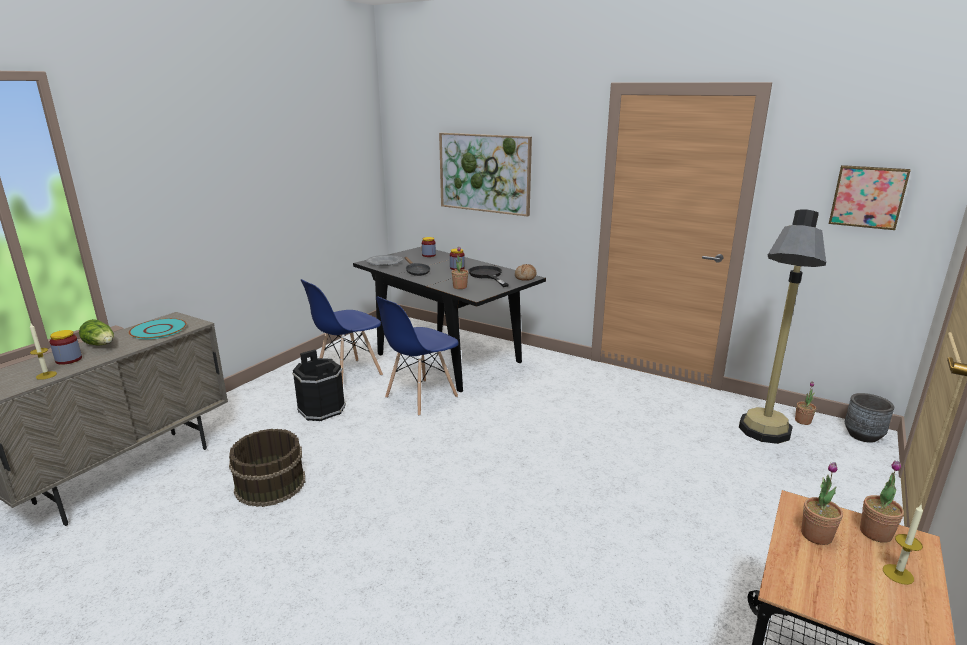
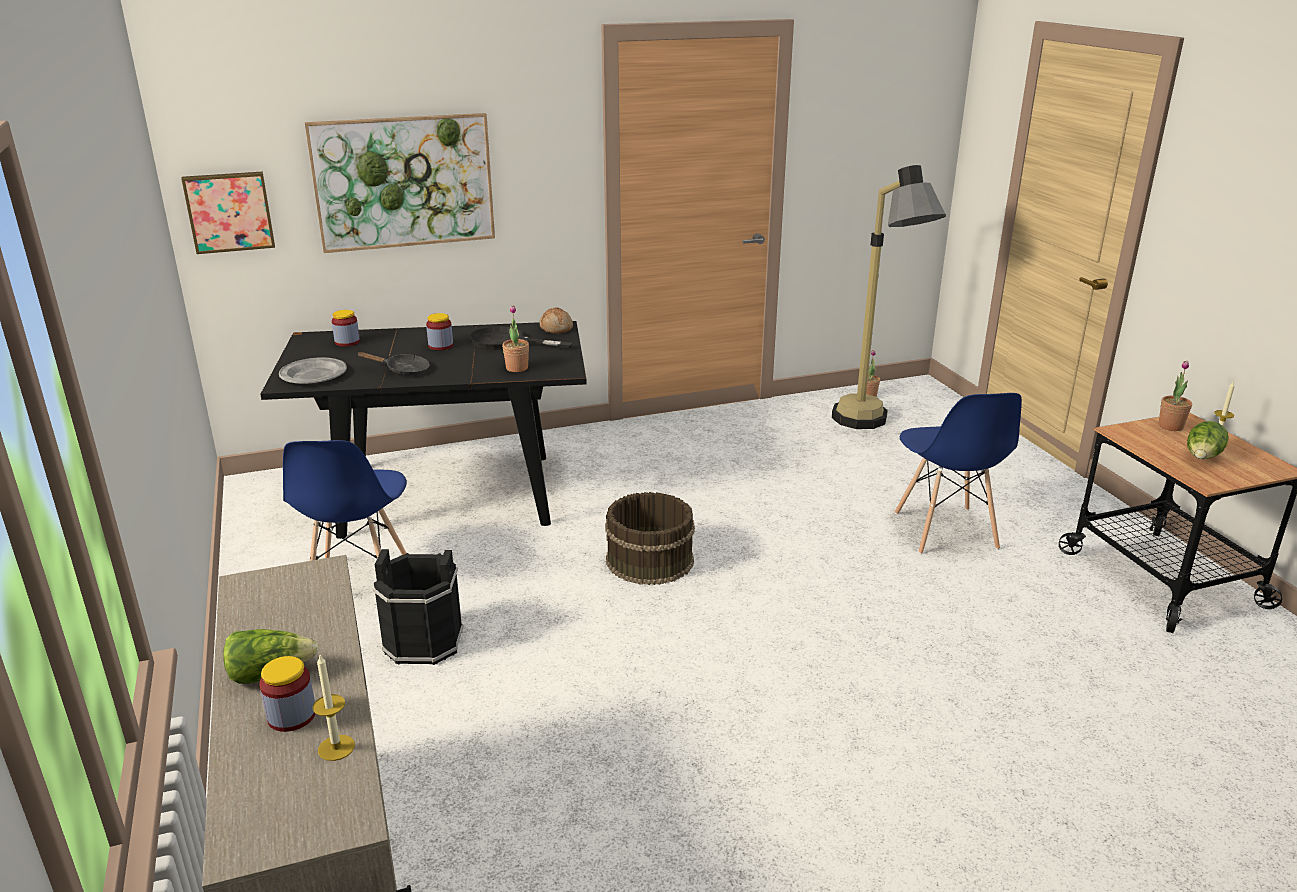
camera: 50 degrees left, 5 degrees up
(158, 330) = (290, 607): turquoise plate -> none
(269, 484) = (560, 750): brown bucket -> brown bucket (649, 561)
(420, 397) = (518, 556): blue chair -> blue chair (945, 531)
(816, 535) = (1158, 444): potted plant -> none
(841, 573) = (1202, 457): none -> lettuce
(863, 435) = (918, 388): grey planter -> none
(867, 196) = (889, 140): picture -> picture (229, 211)

